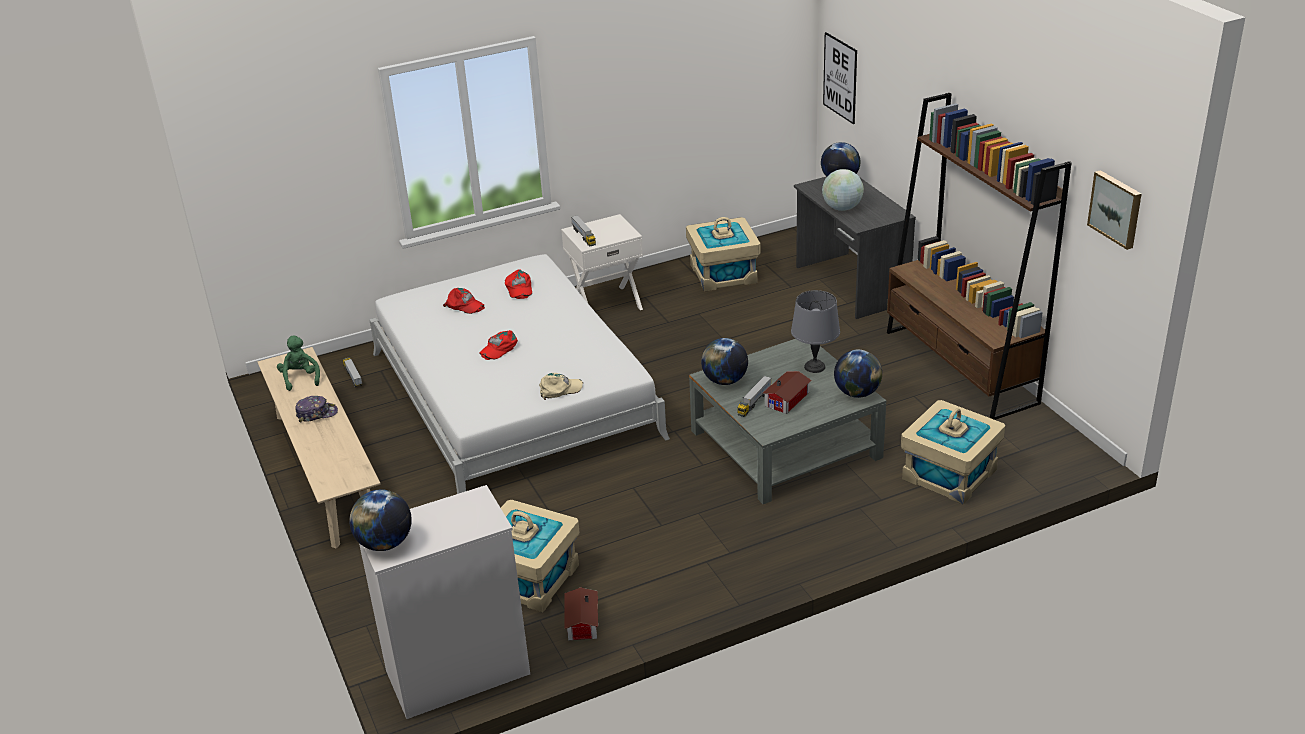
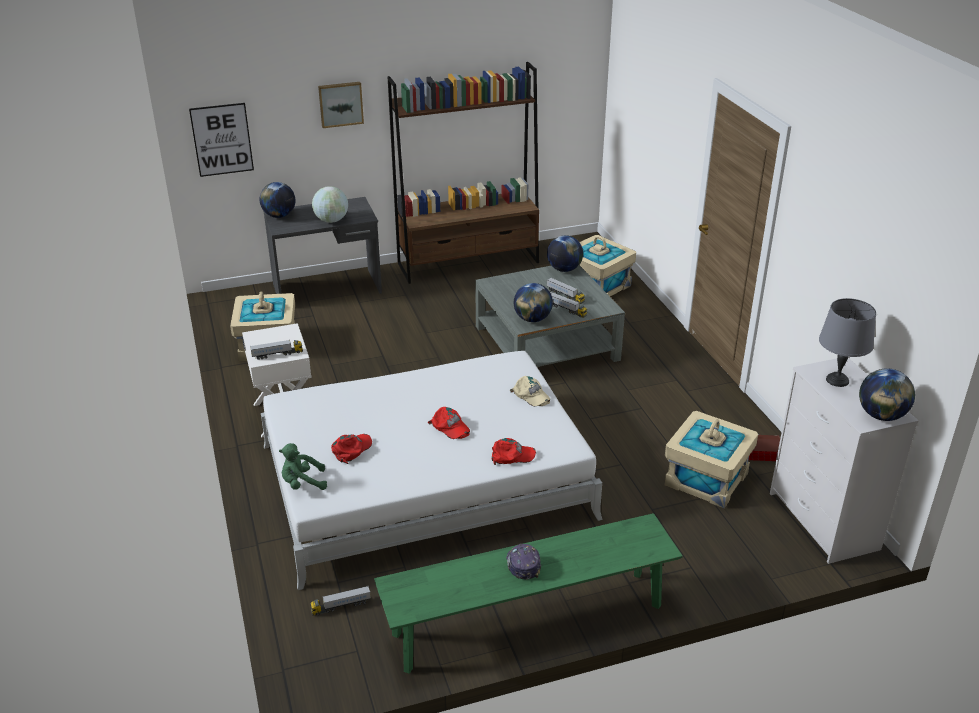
camera: 85 degrees left, 0 degrees up
(300, 378) = (444, 583): green plush toy -> green plush toy (302, 483)
(326, 471) = (528, 620): beige bench -> green bench
(518, 288) = (338, 411): red cap -> red cap (512, 455)
(560, 389) = (531, 395): beige cap -> beige cap turned 150 degrees clockwise
(788, 399) = (565, 295): toy house -> toy truck
(815, 367) = (523, 281): grey table lamp -> grey table lamp (837, 380)
(1116, 208) = (569, 72): picture -> picture (340, 104)

